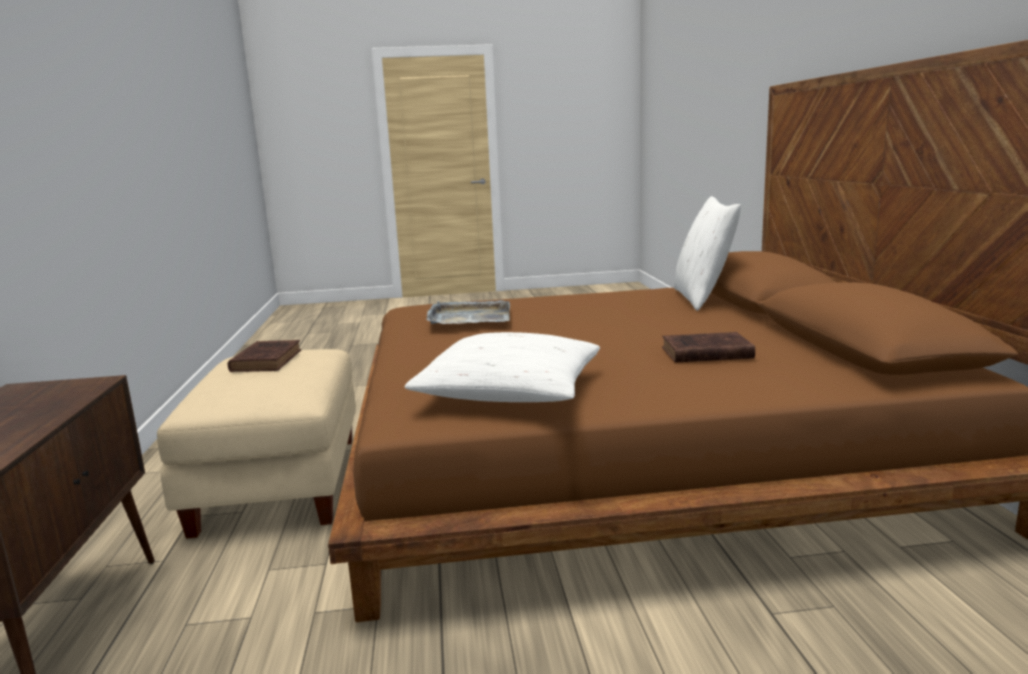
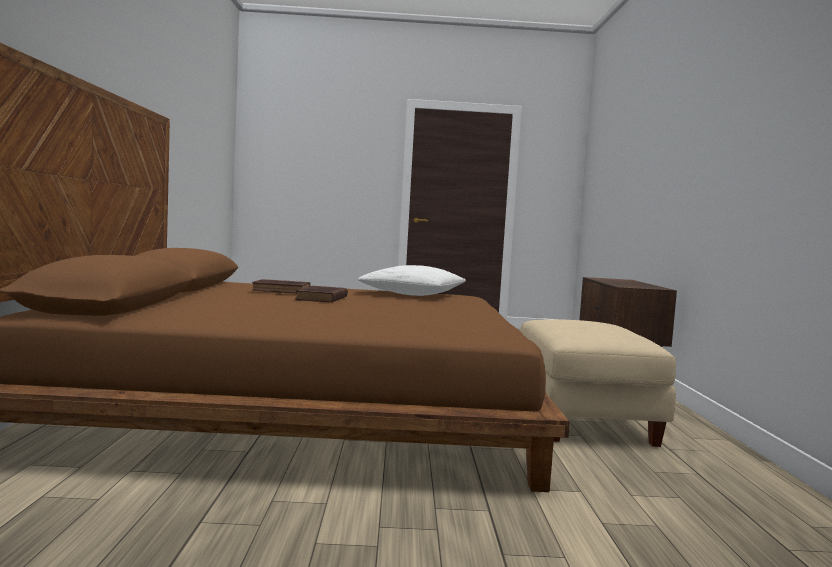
camera: 175 degrees left, 10 degrees down
(267, 360) = (602, 331): brown book -> brown book (321, 298)
(469, 317) = (431, 313): grey tray -> none
(702, 298) = (161, 309): white pillow -> none

